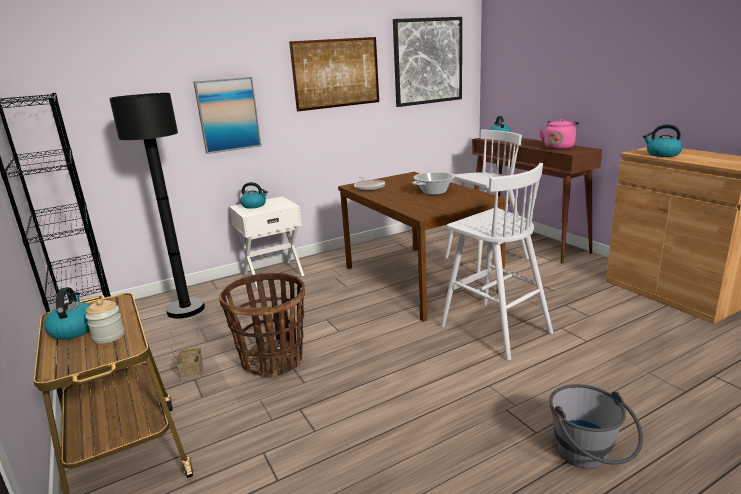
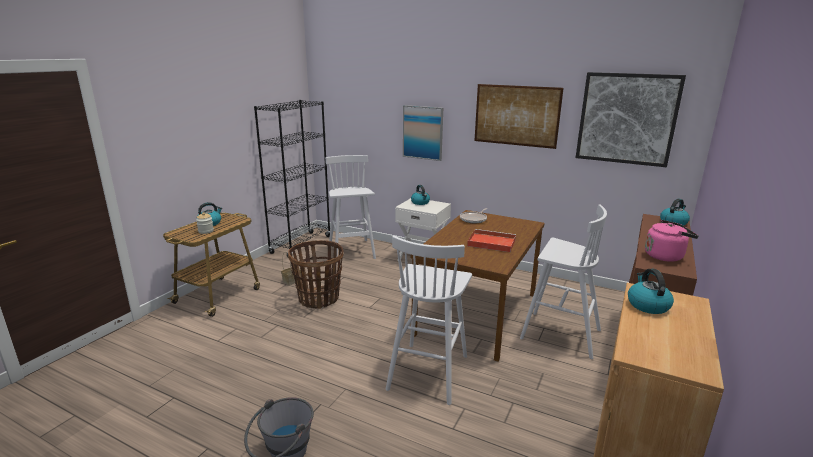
camera: 55 degrees right, 0 degrees up
(186, 309) = (352, 251): black floor lamp -> white stool
(434, 192) = (490, 242): cooking pot -> red tray

